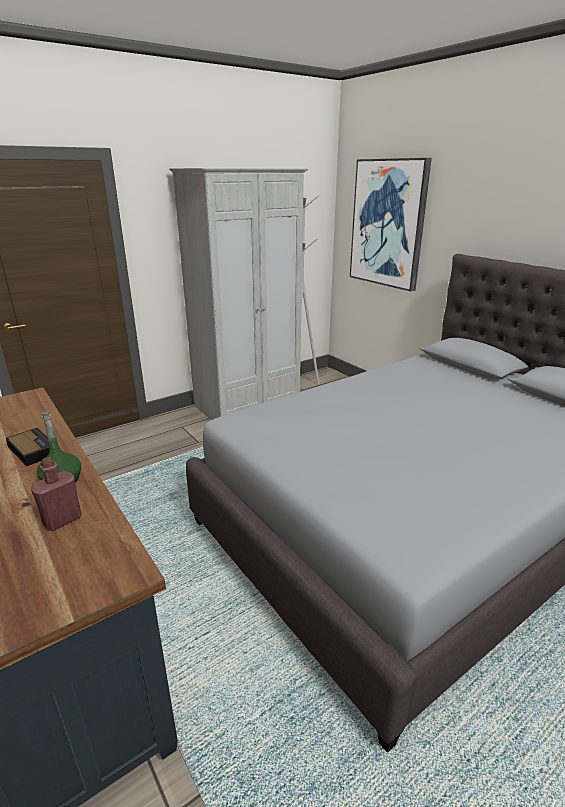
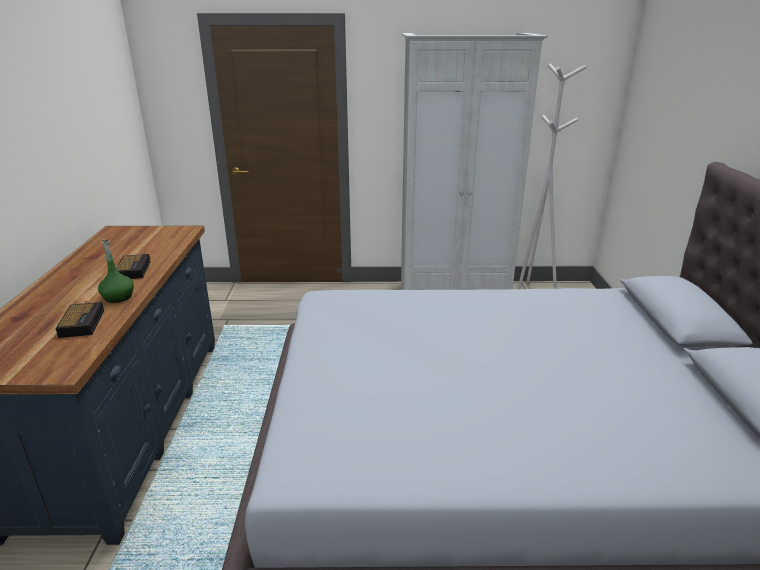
camera: 35 degrees right, 0 degrees up
(62, 520) = (82, 323): red bottle -> alarm clock
(388, 224) = (668, 110): picture -> none

